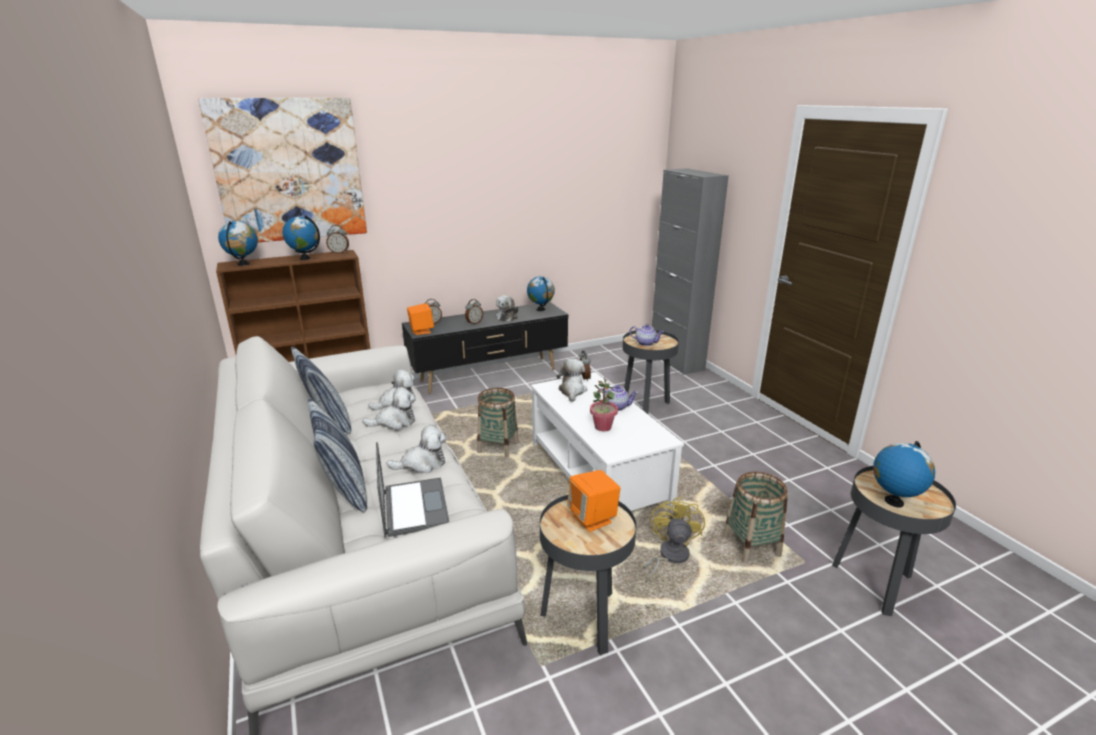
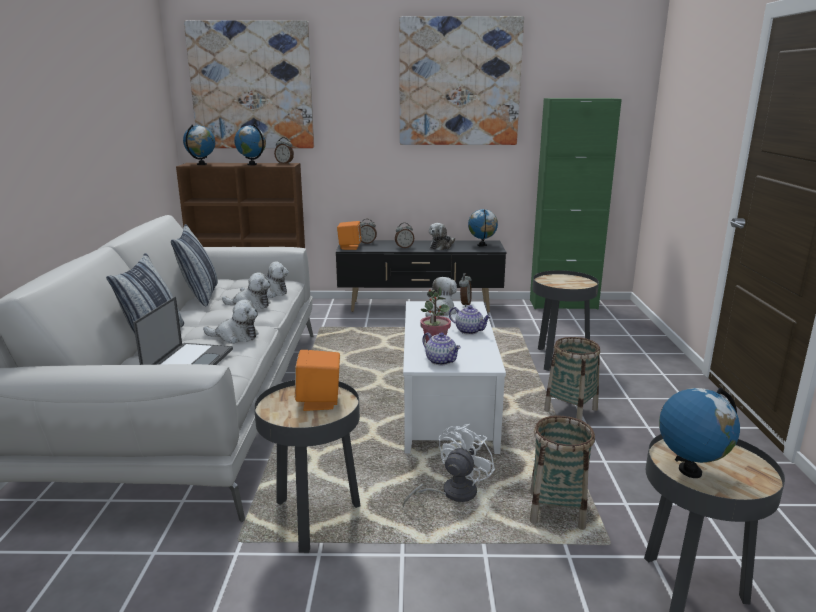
camera: 25 degrees right, 5 degrees down
(498, 447) = (372, 364): basket -> basket (571, 410)
(506, 157) = (459, 82): none -> picture
(606, 350) = (563, 304): none -> green cabinet
(646, 343) = (558, 283): teapot -> teapot (441, 361)
(669, 557) = (451, 493): yellow fan -> white fan
(676, 361) = (636, 326): grey cabinet -> none

